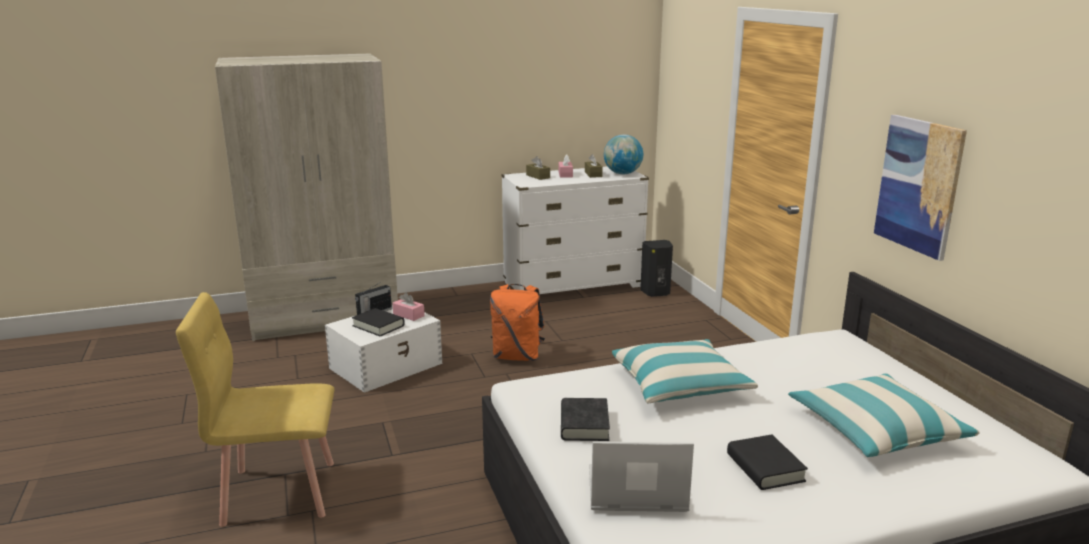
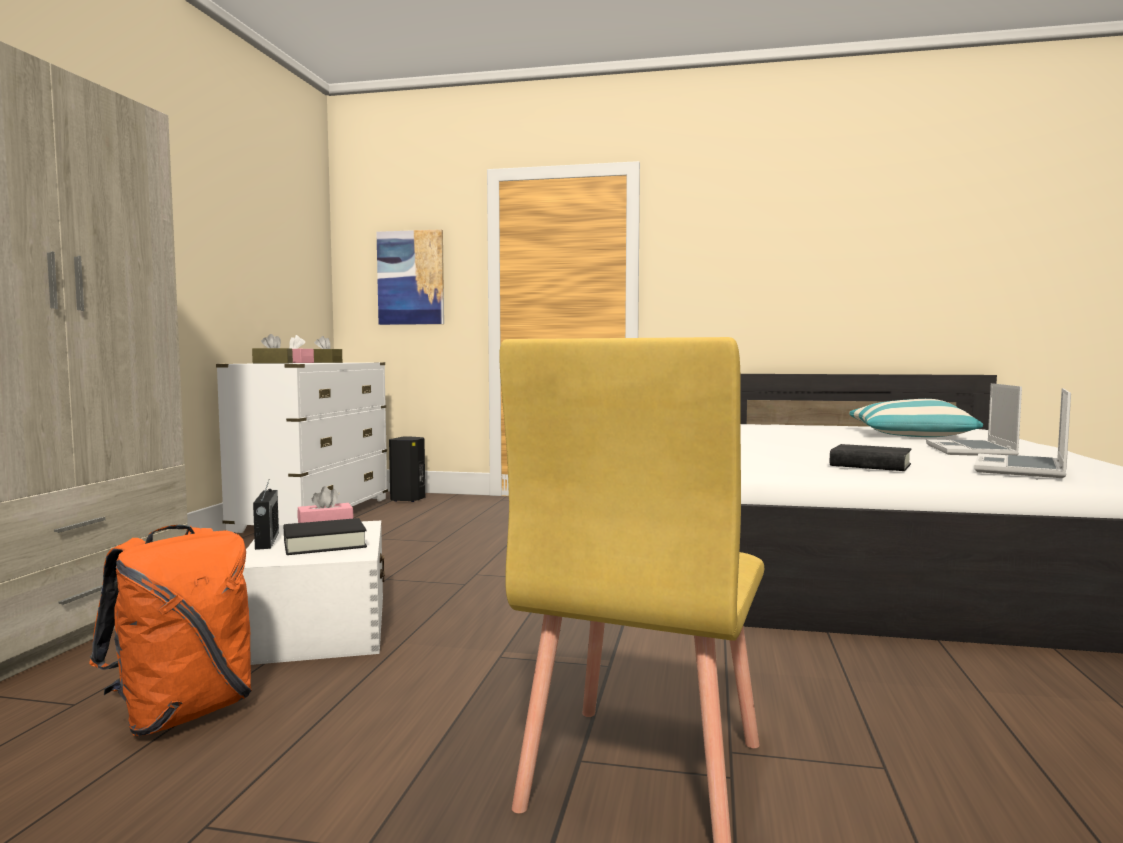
camera: 60 degrees left, 15 degrees down
(517, 356) = (441, 562): orange backpack -> orange backpack (183, 713)
(622, 173) = (350, 362): globe -> none
(679, 385) = (797, 447): pillow -> none
(765, 468) = (971, 451): black book -> laptop
(918, 185) = (767, 283): picture -> picture (411, 278)

